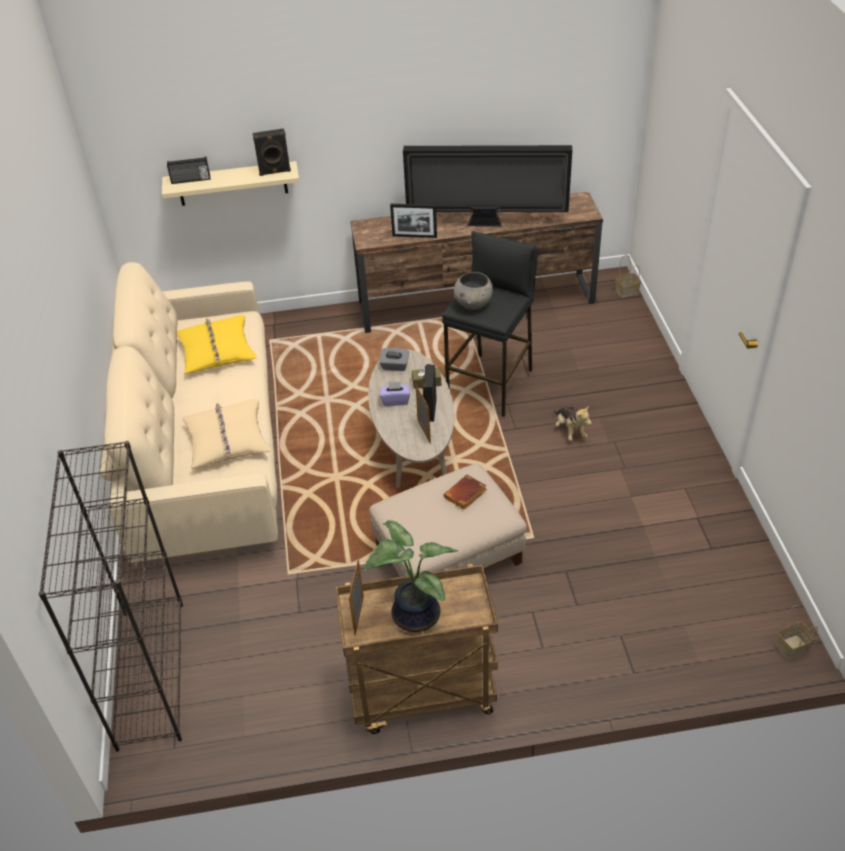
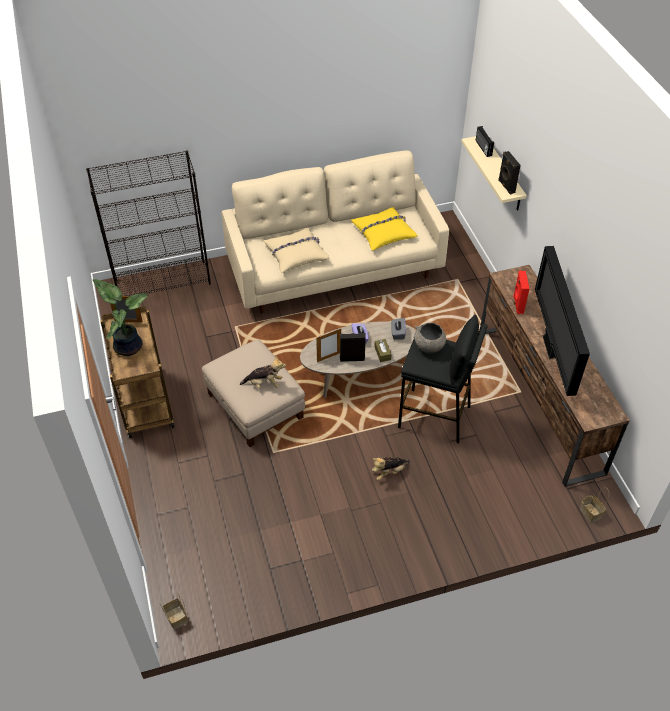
camera: 80 degrees right, 5 degrees up
(414, 236) = (517, 304): picture frame -> red speaker
(465, 496) = (264, 384): brown book -> plush toy

